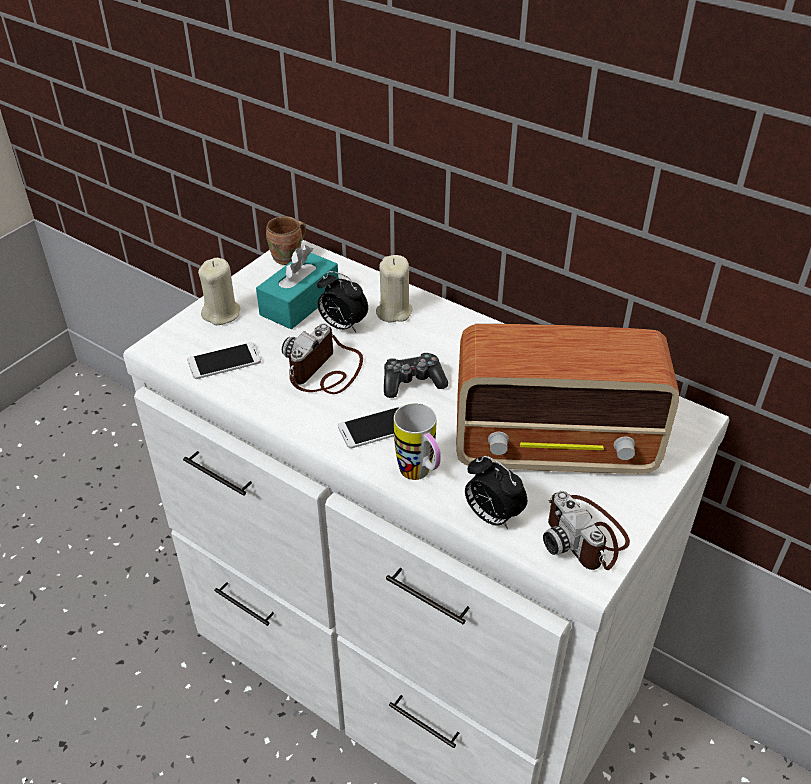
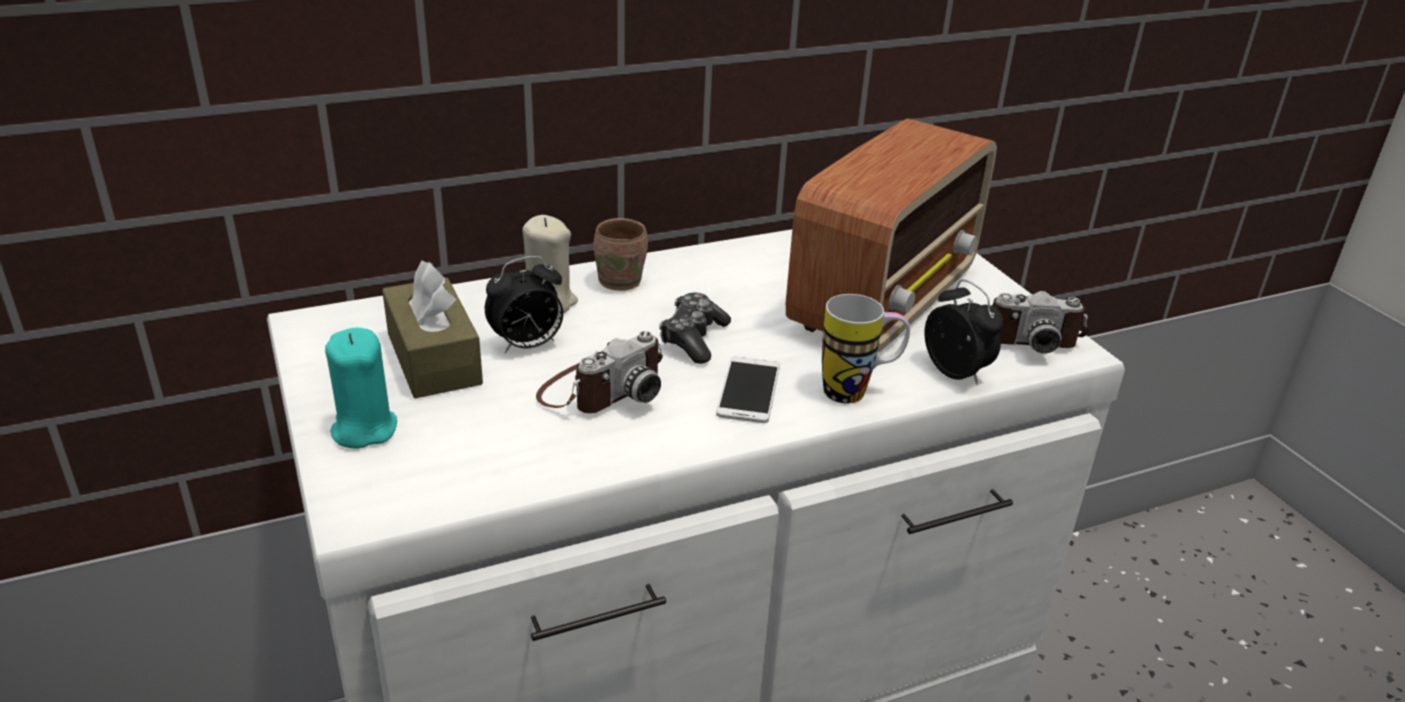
camera: 60 degrees left, 10 degrees down
(222, 314) = (364, 429): beige candle -> turquoise candle
(224, 361) = (477, 463): phone -> none
(289, 258) = (321, 332): brown mug -> brown mug (622, 280)
(300, 303) = (434, 359): turquoise tissue box -> brown tissue box
(325, 371) = (601, 389): camera -> camera turned 105 degrees counterclockwise
(491, 516) = (957, 373): alarm clock -> alarm clock turned 105 degrees counterclockwise

